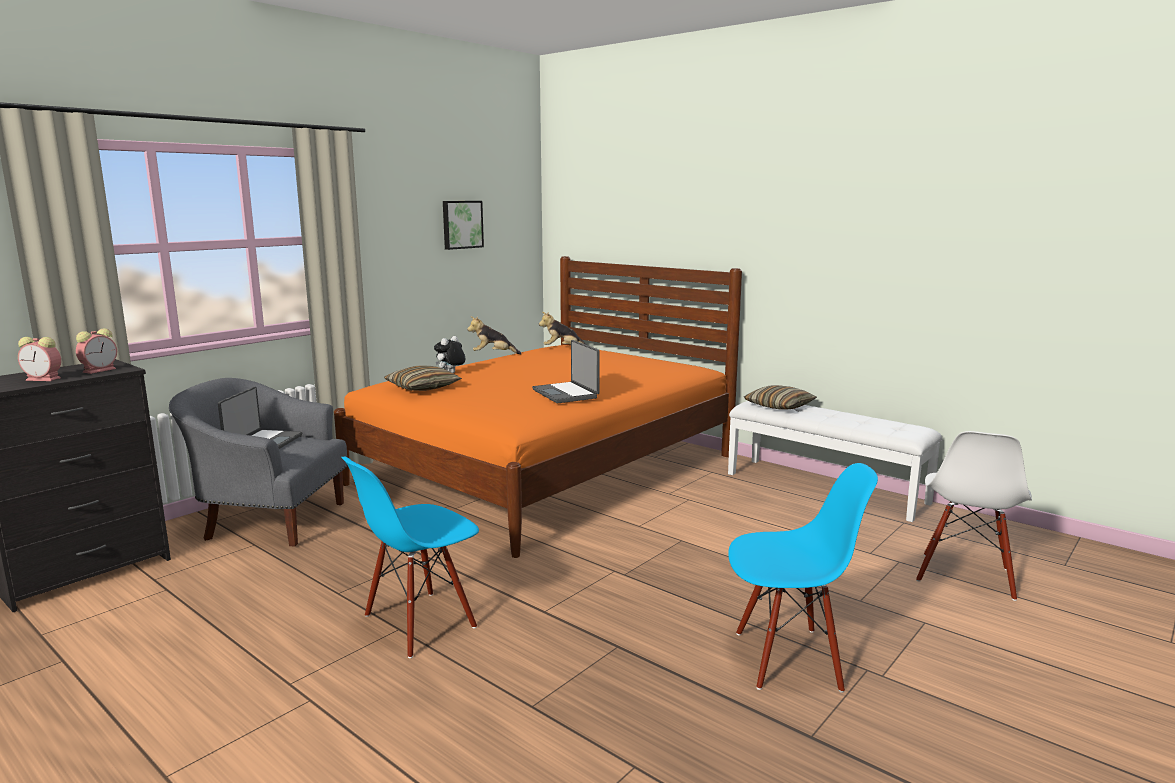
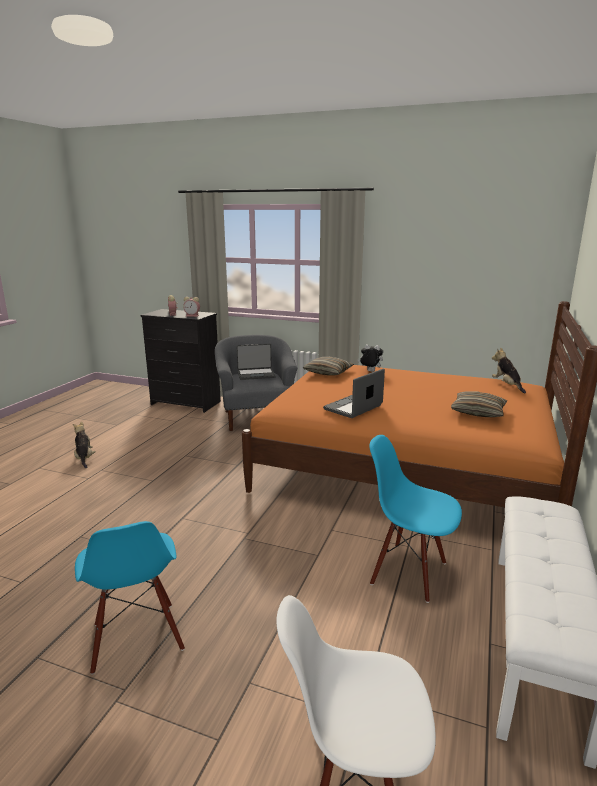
camera: 70 degrees right, 5 degrees up
(419, 623) = (160, 484): blue chair -> blue chair (409, 572)
(461, 224) = (467, 261): picture -> none
(493, 354) = (446, 371): plush toy -> plush toy (84, 458)
(779, 406) = (543, 521): pillow -> pillow (478, 412)

